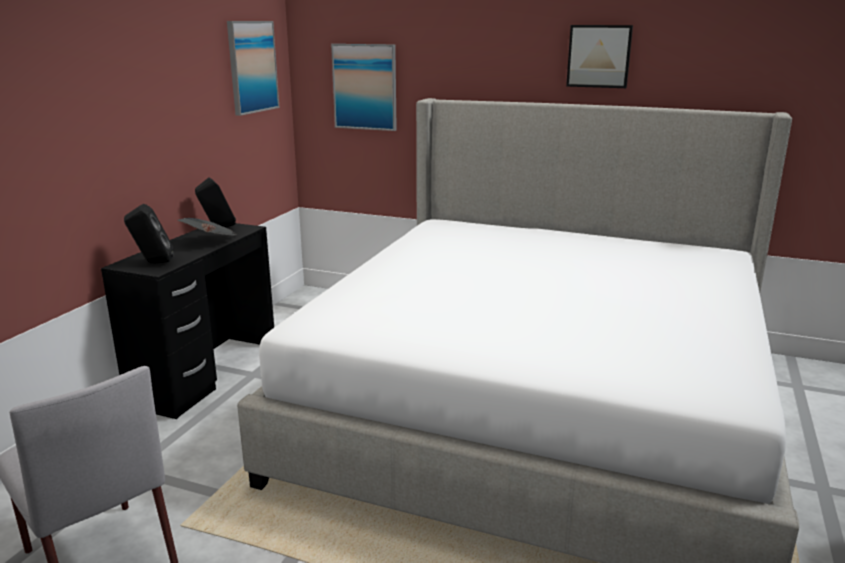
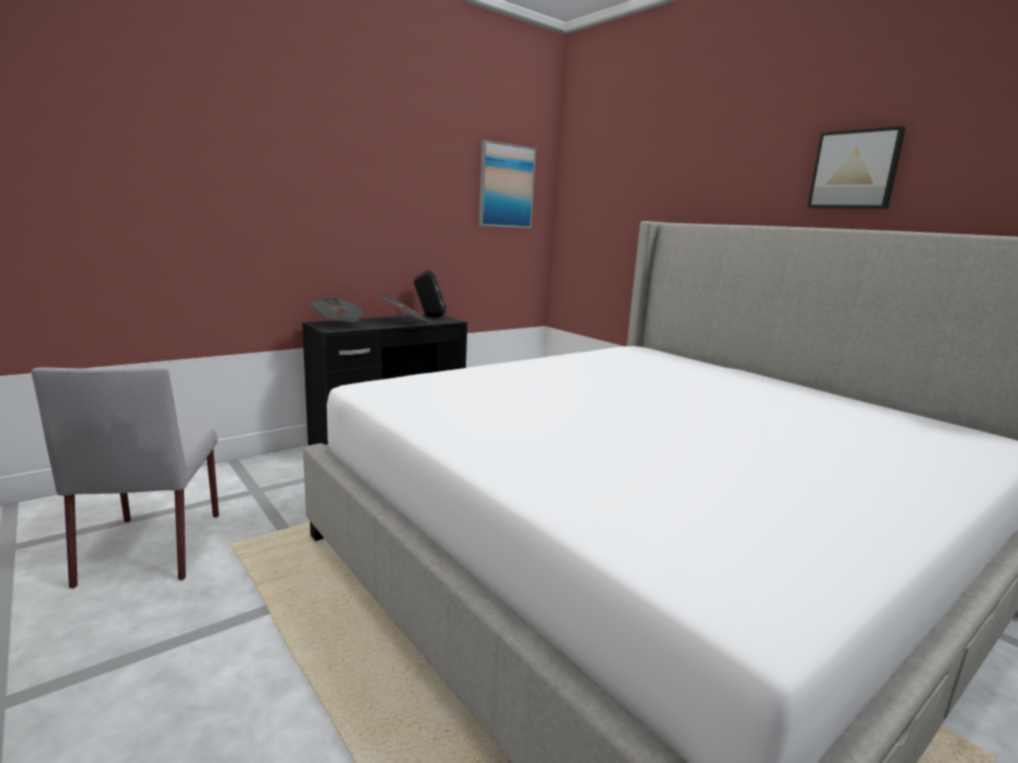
camera: 30 degrees right, 5 degrees down
(153, 263) = (339, 325): black speaker -> newspaper
(365, 87) = (609, 212): picture -> none

